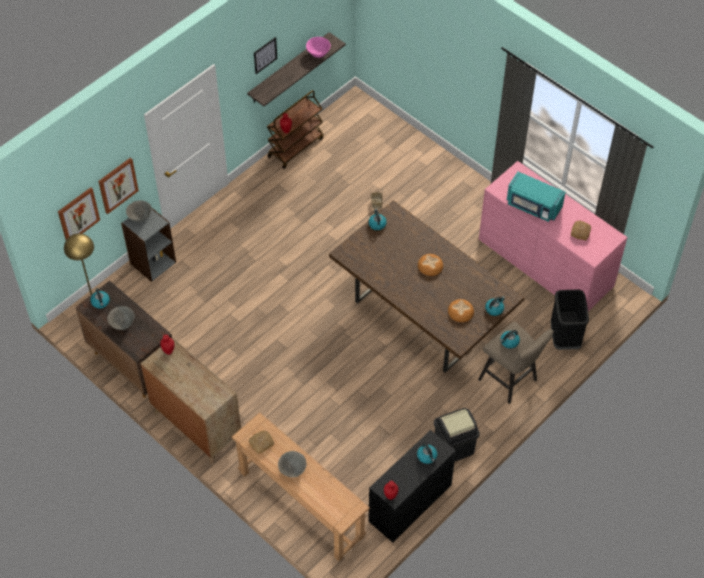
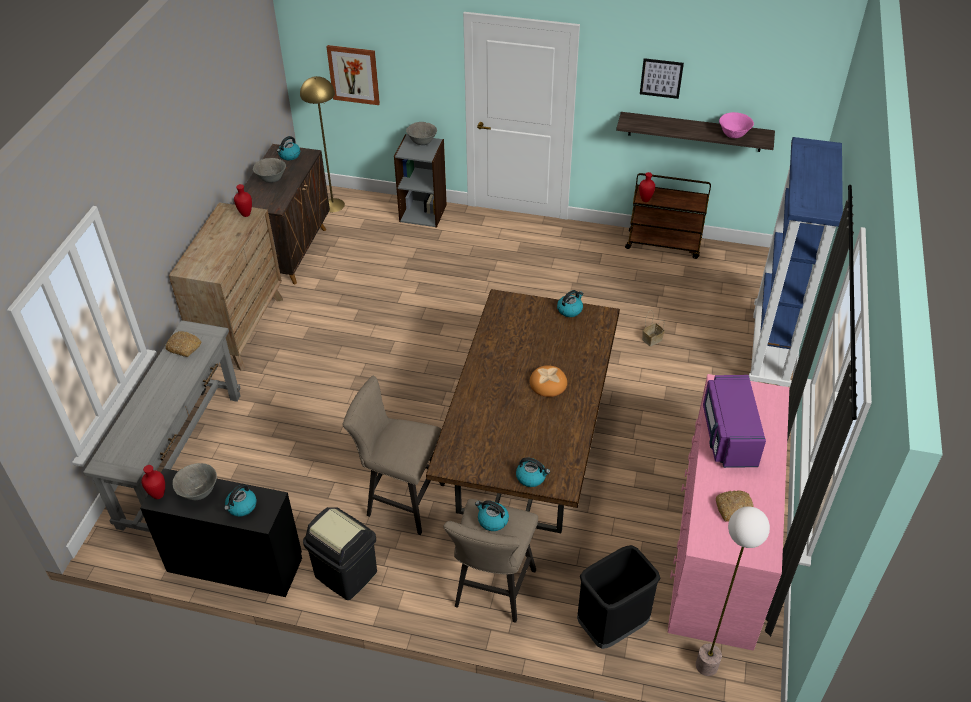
camera: 60 degrees right, 10 degrees down
(117, 185) = (411, 80): picture -> none
(292, 470) = (158, 388): grey bowl -> grey bowl (198, 492)
(301, 504) = (182, 458): brown console table -> grey console table
(416, 396) = (400, 499): none -> beige stool
(428, 153) = (770, 352): none -> blue bookcase
(461, 312) = (499, 444): bread -> none
(533, 206) = (728, 435): turquoise microwave -> purple microwave
(611, 310) = (706, 666): none -> floor lamp

